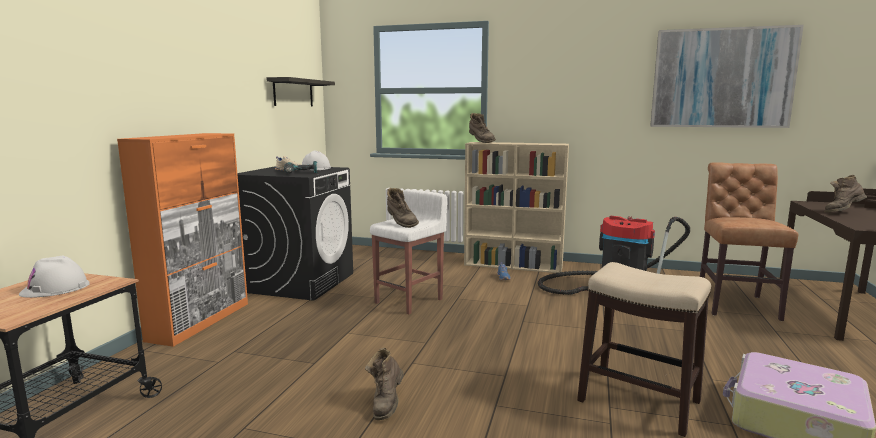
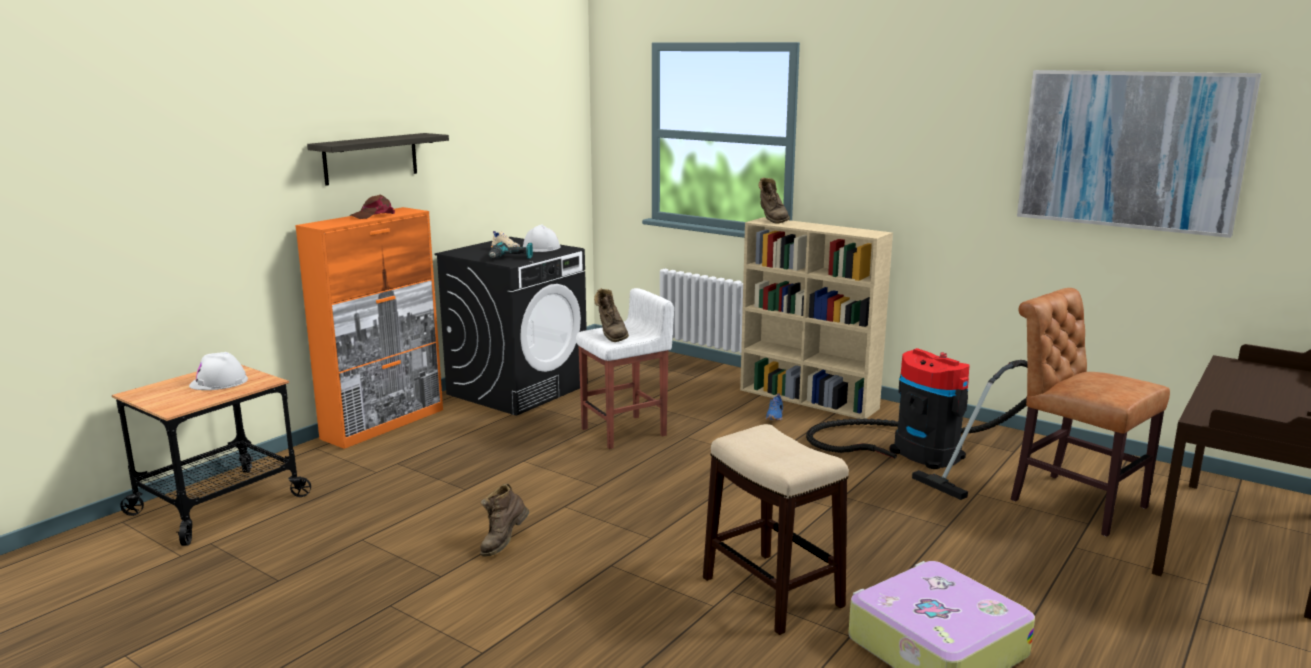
camera: 20 degrees right, 5 degrees up
(188, 135) = (373, 215): none -> brown cap
(293, 93) = (537, 139): shelf -> shelf (371, 158)
(735, 304) = (1071, 501): brown chair -> brown chair turned 75 degrees counterclockwise
(842, 212) = (1241, 388): brown boot -> none

